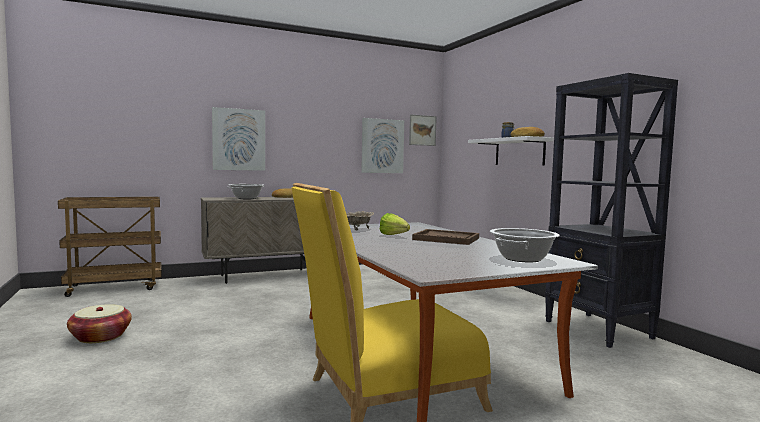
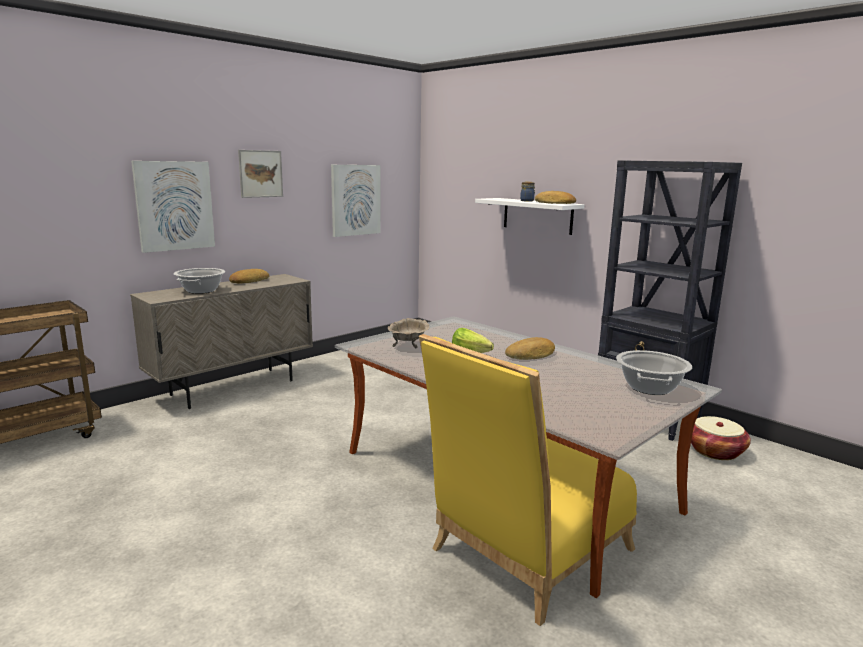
camera: 20 degrees left, 10 degrees up
(100, 337) = (96, 539): basket -> basket (715, 451)
(422, 130) = (399, 176): picture -> picture (260, 173)
(446, 239) = (531, 354): brown tray -> bread

